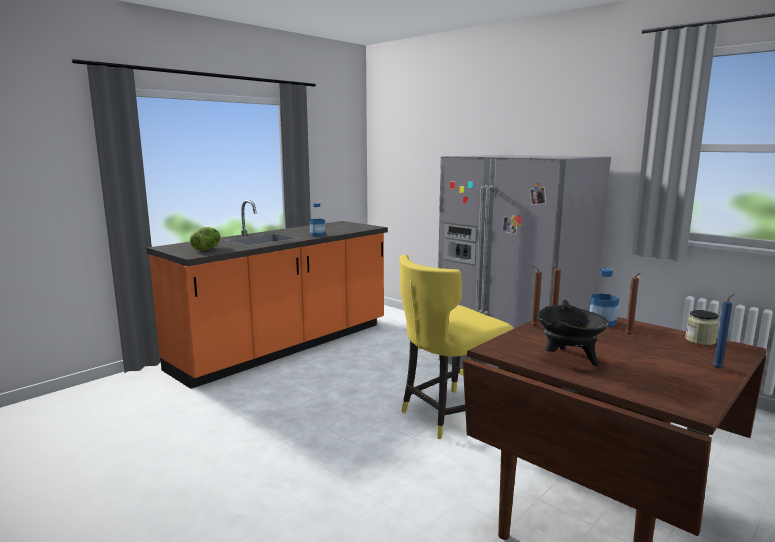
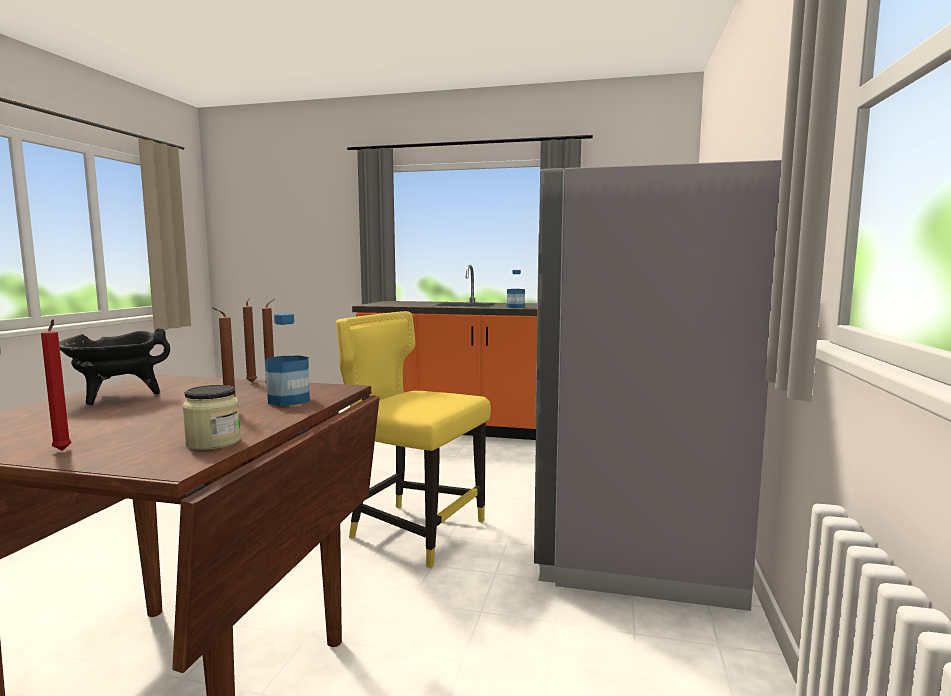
camera: 60 degrees right, 5 degrees down
(206, 249) = (396, 304): lettuce -> none
(719, 368) = (63, 451): blue candle -> red candle

